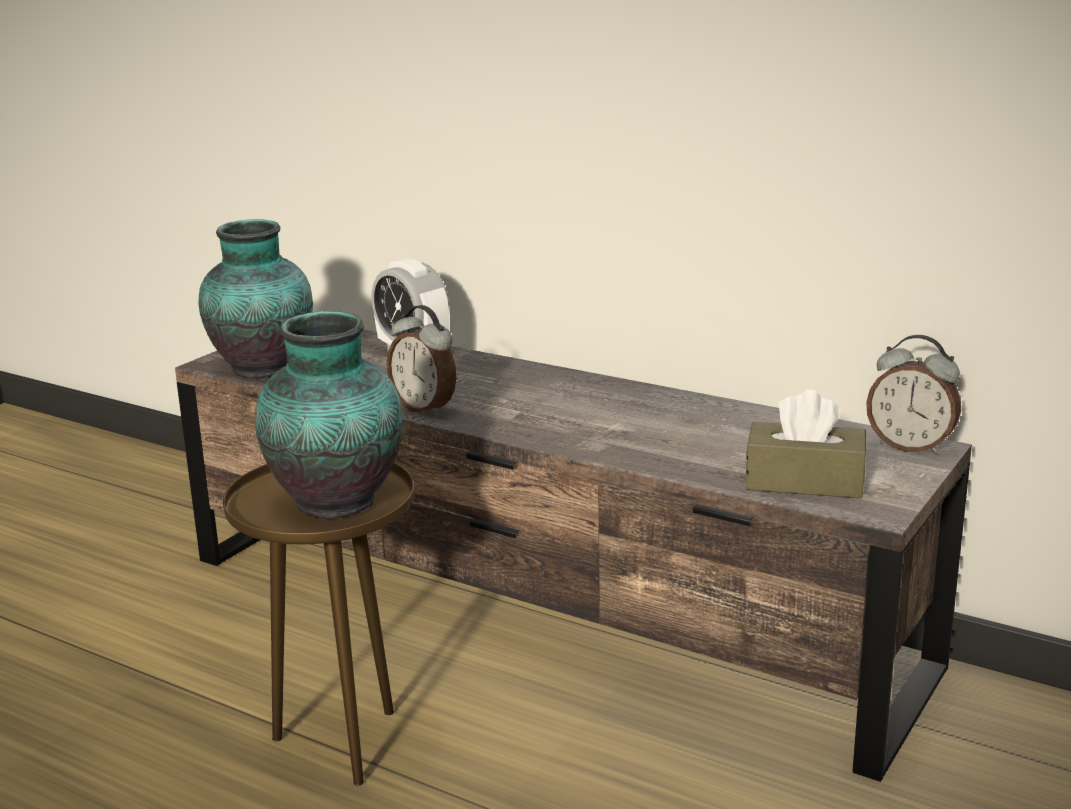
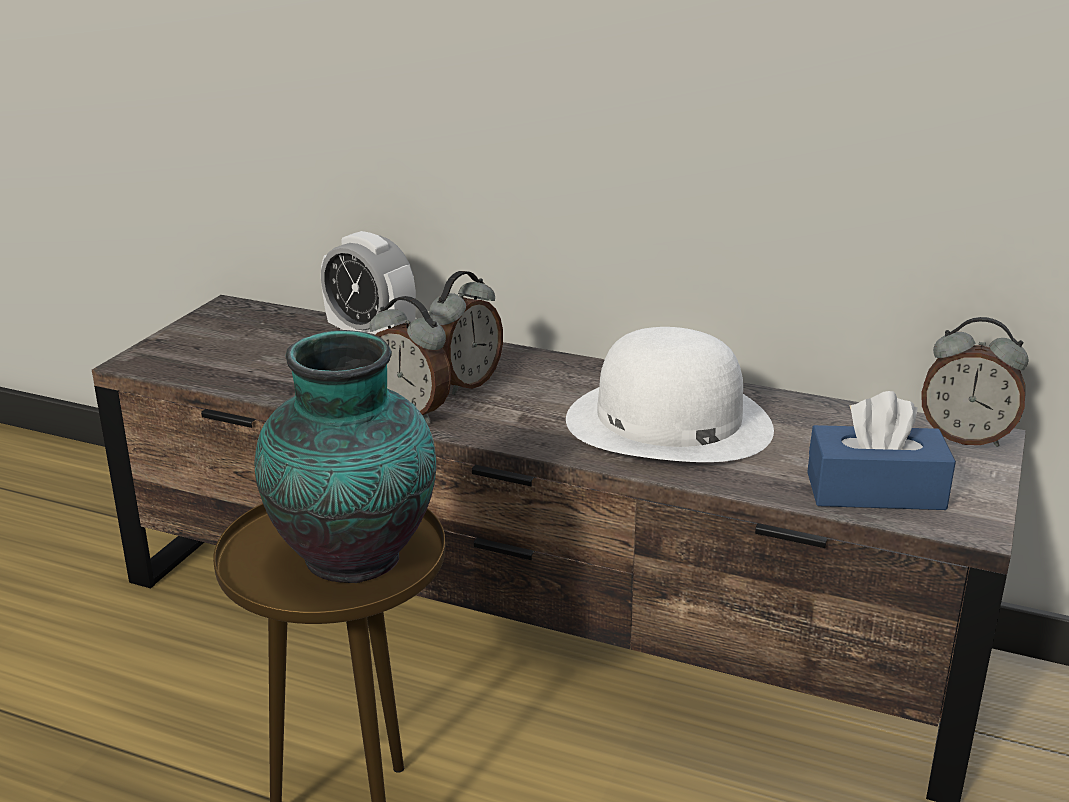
camera: 10 degrees left, 5 degrees up
(263, 369) = (201, 368): vase -> none
(480, 388) = (465, 383): none -> alarm clock
(644, 424) = (667, 422): none -> white hat
(804, 482) = (875, 491): brown tissue box -> blue tissue box

